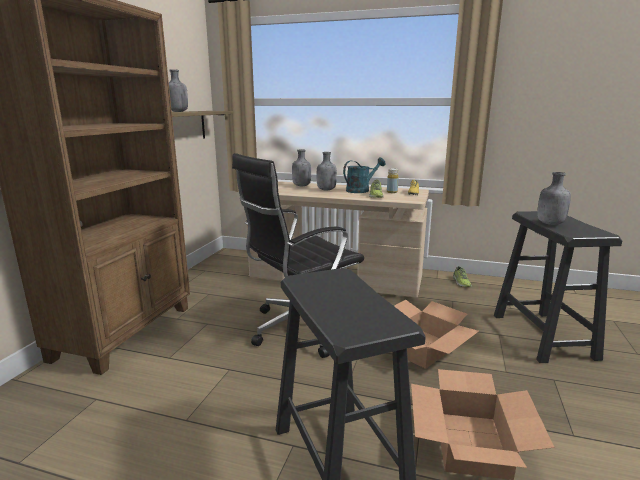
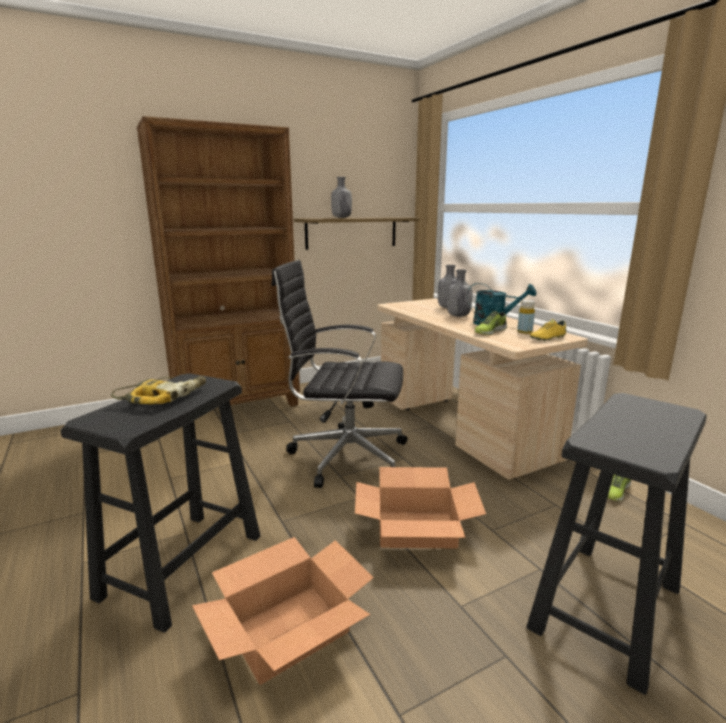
camera: 45 degrees right, 0 degrees up
(335, 296) = (163, 396): none -> power drill
(549, 223) = (614, 420): grey bottle -> none

